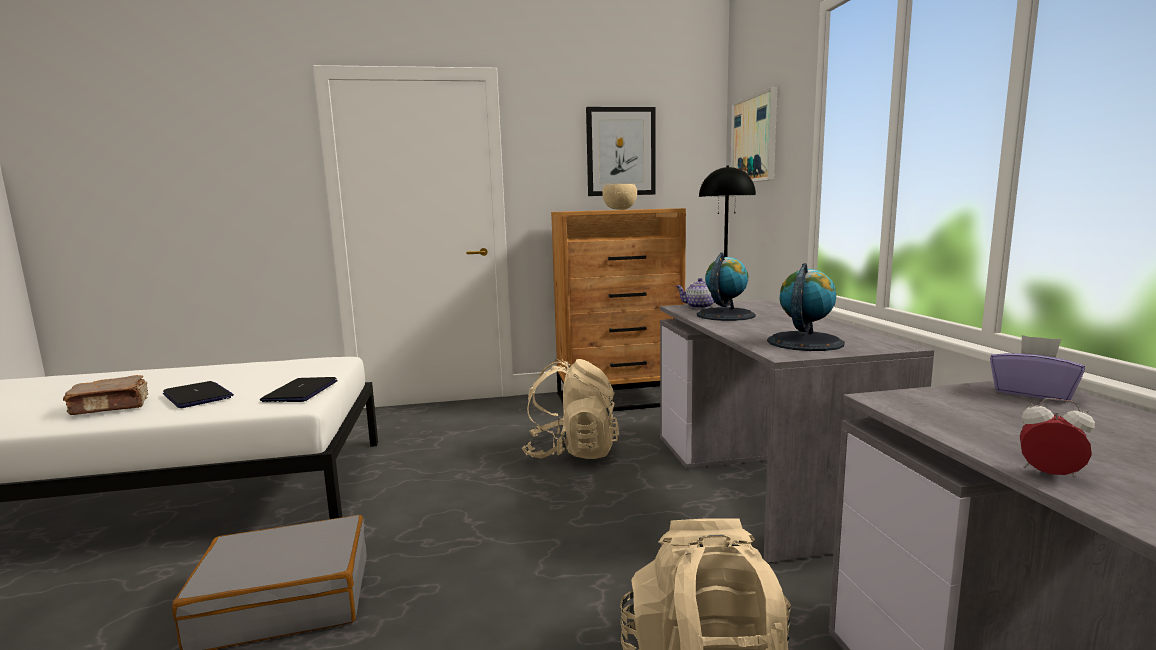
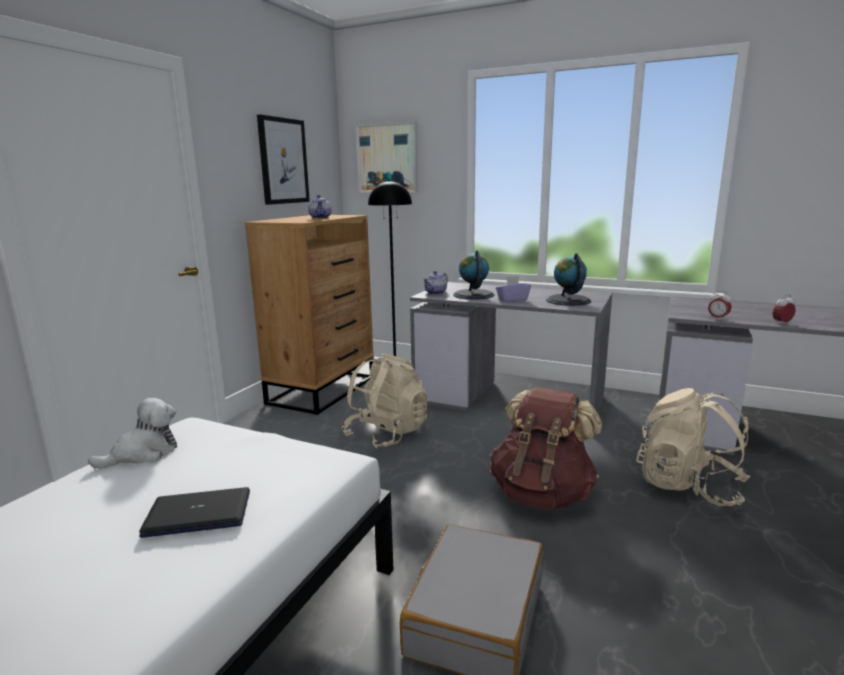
camera: 55 degrees left, 5 degrees up
(111, 407) = (126, 583): brown book -> none
(284, 364) = (143, 454): none -> plush toy
(301, 391) = (295, 454): laptop -> none
(543, 573) = (542, 494): none -> brown backpack
(620, 209) = (320, 218): beige bowl -> teapot
(929, 422) = (718, 318): none -> alarm clock
(1033, 393) = (692, 301): purple tissue box -> purple tissue box (512, 300)

